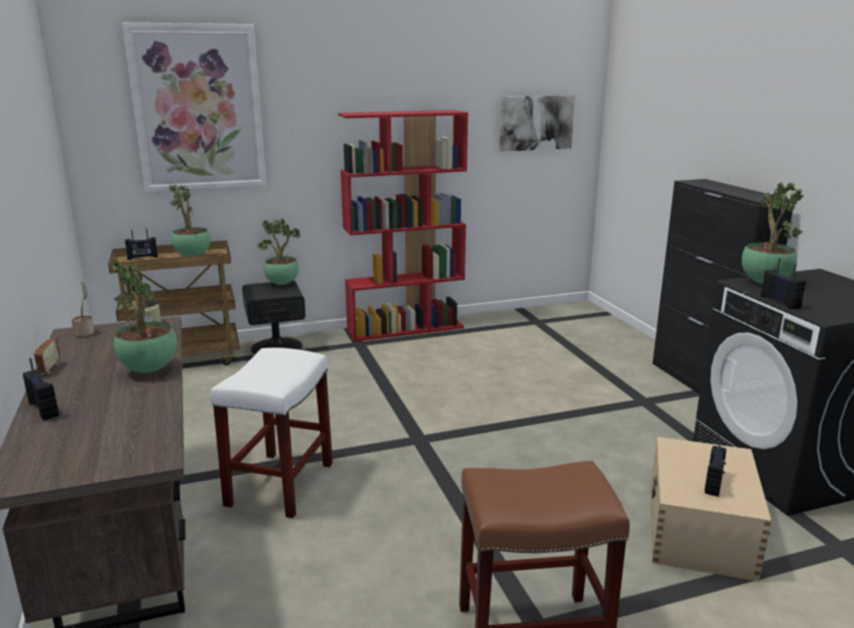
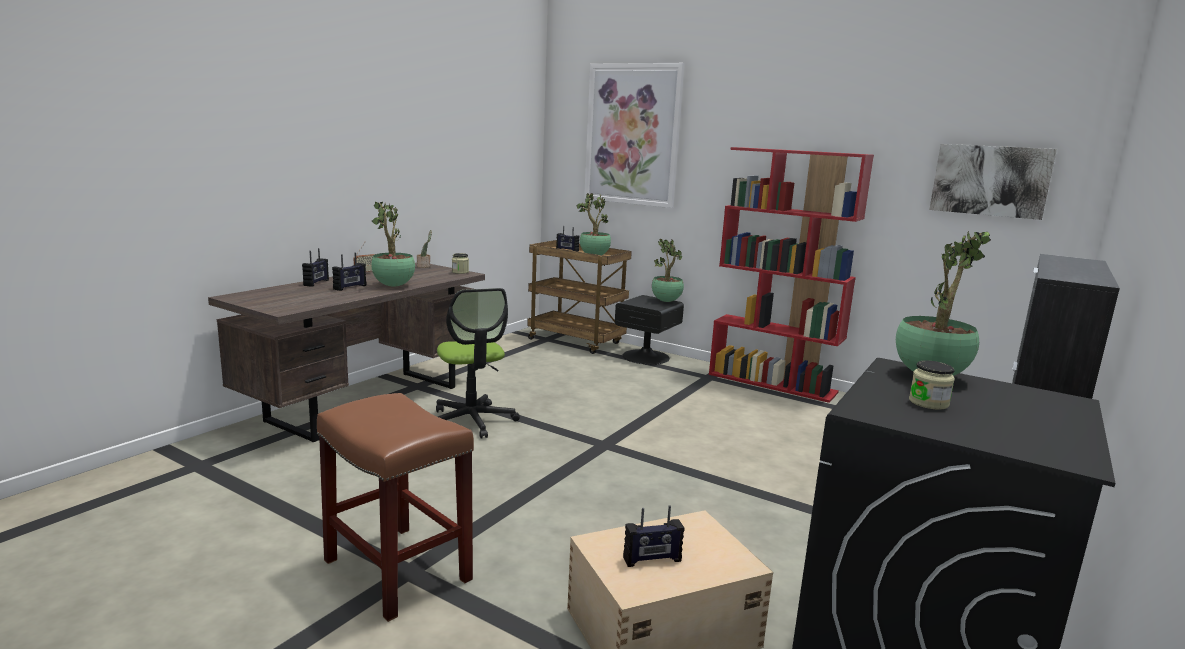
camera: 50 degrees right, 5 degrees down
(280, 485) = (472, 421): white stool -> office chair
(780, 302) = (868, 387): radio -> radio (350, 287)
(815, 299) = (928, 403): none -> jar

